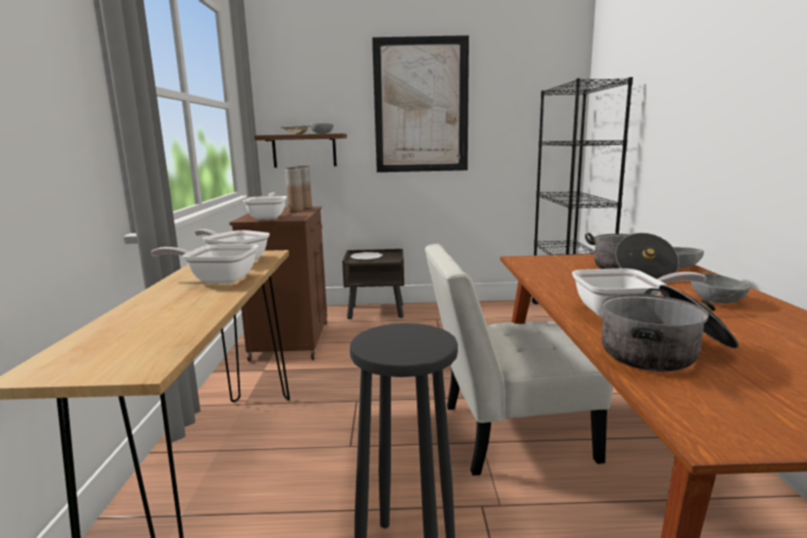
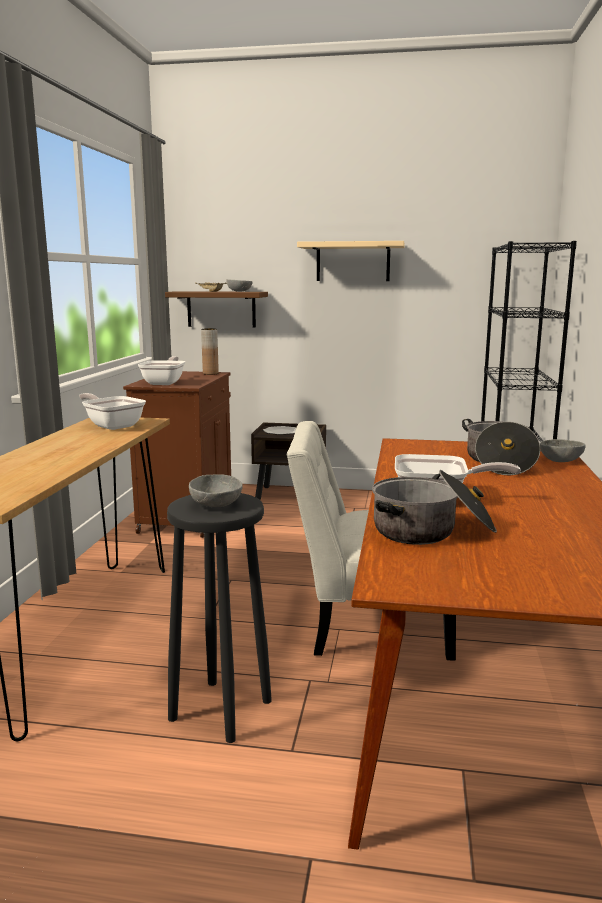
camera: 10 degrees right, 0 degrees up
(217, 279) = (86, 442): frying pan -> none
(296, 210) = (198, 376): brown vase -> none
(421, 106) = (353, 262): picture -> beige shelf
(717, 301) = (548, 495): grey bowl -> grey bowl (217, 504)

